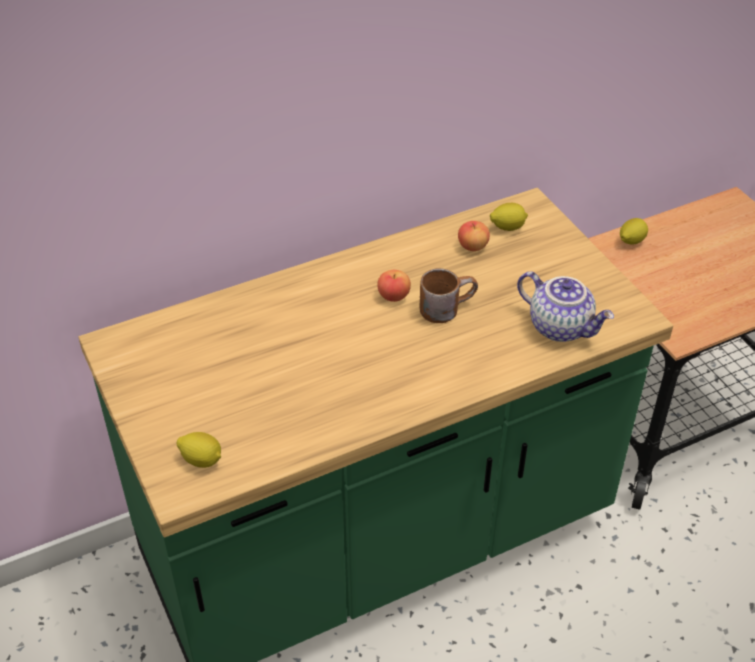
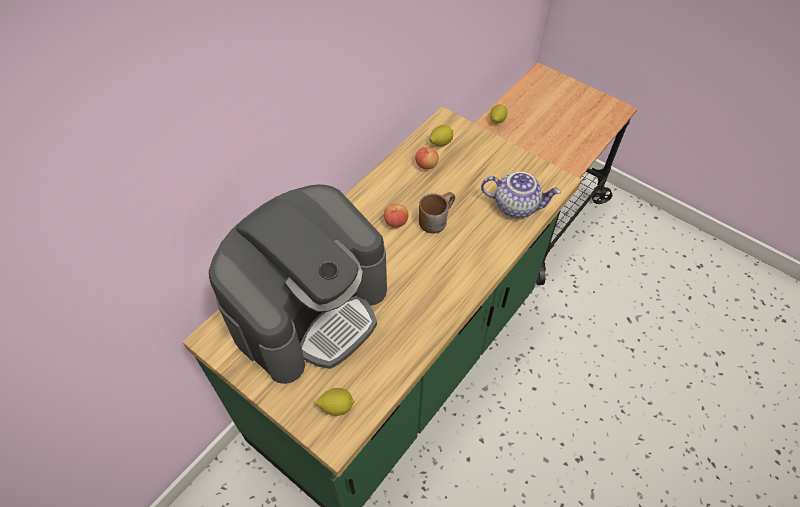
camera: 25 degrees left, 10 degrees up
(235, 352) = (310, 309): none -> coffee machine

